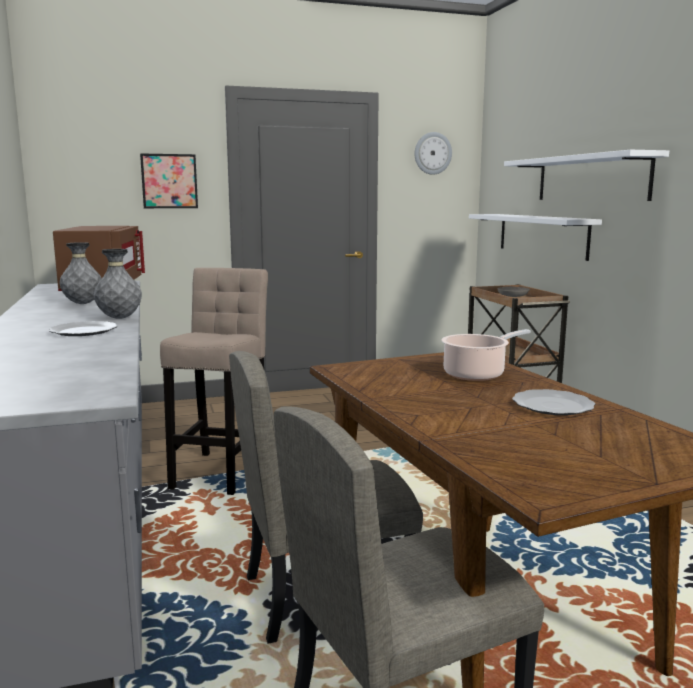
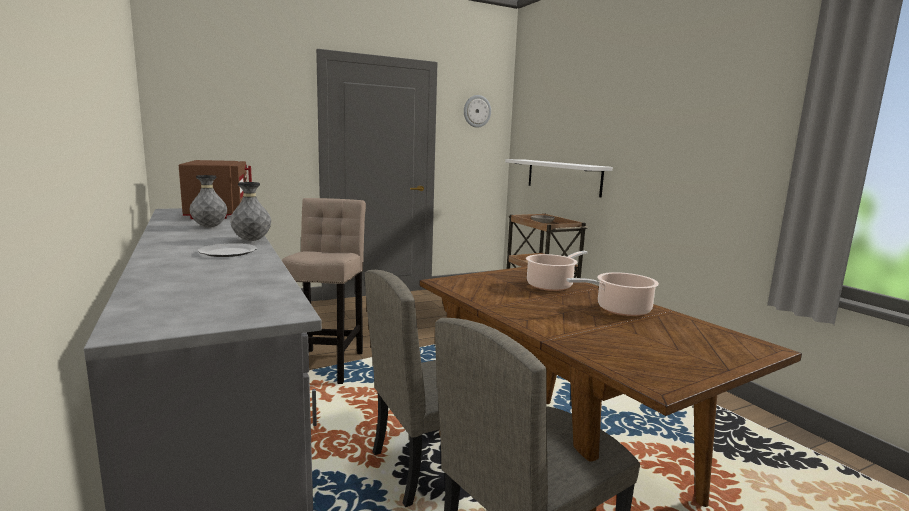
camera: 10 degrees left, 0 degrees up
(169, 181) = (269, 124): picture -> none
(551, 405) = (620, 310): plate -> cooking pot
(591, 178) = (604, 136): white shelf -> none

